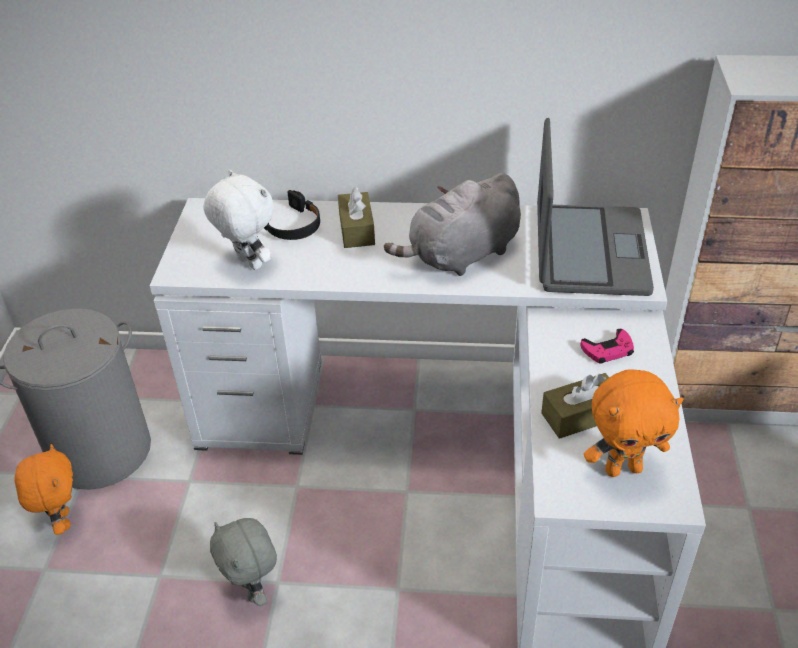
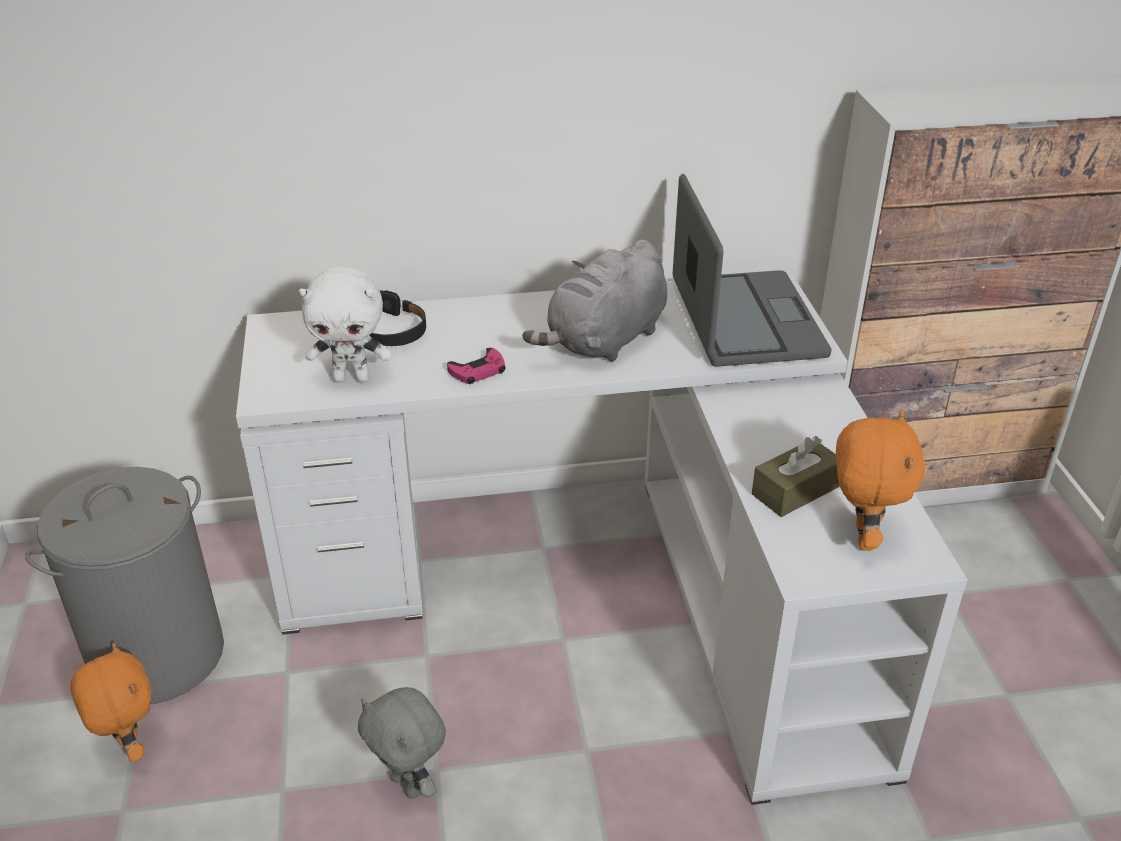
camera: 15 degrees left, 5 degrees down
(247, 264) = (352, 378): white plush toy -> white plush toy turned 150 degrees clockwise
(356, 229) = (471, 327): brown tissue box -> none
(608, 350) = (798, 421): pink game controller -> pink game controller (478, 371)
(623, 468) = (861, 537): orange plush toy -> orange plush toy turned 60 degrees counterclockwise

